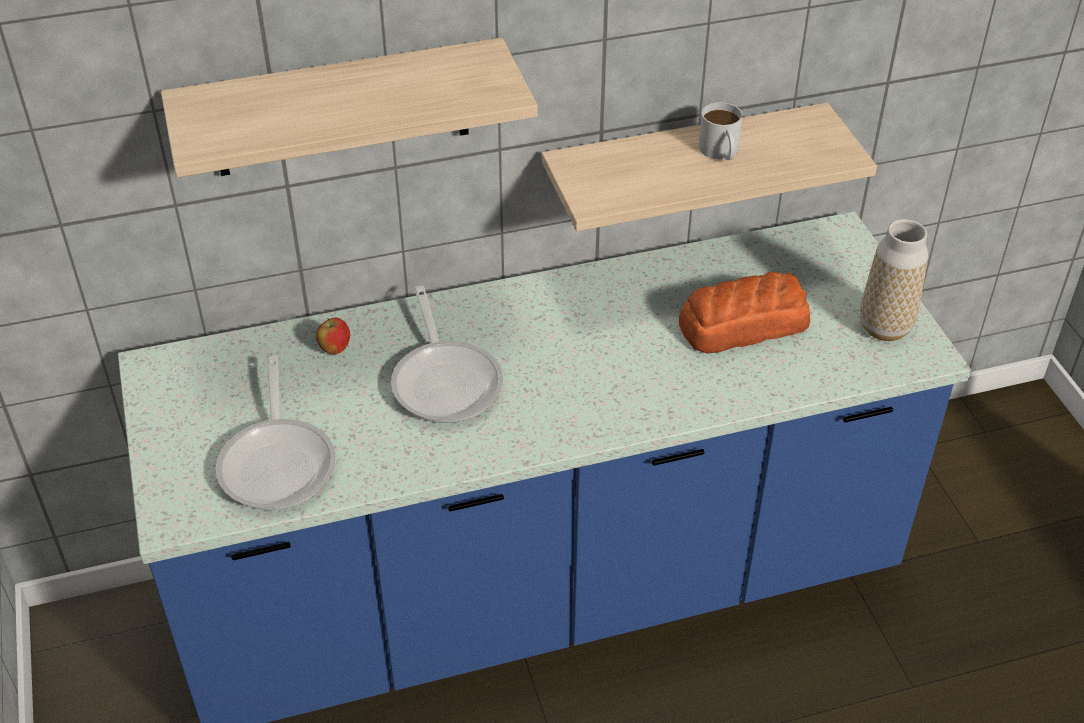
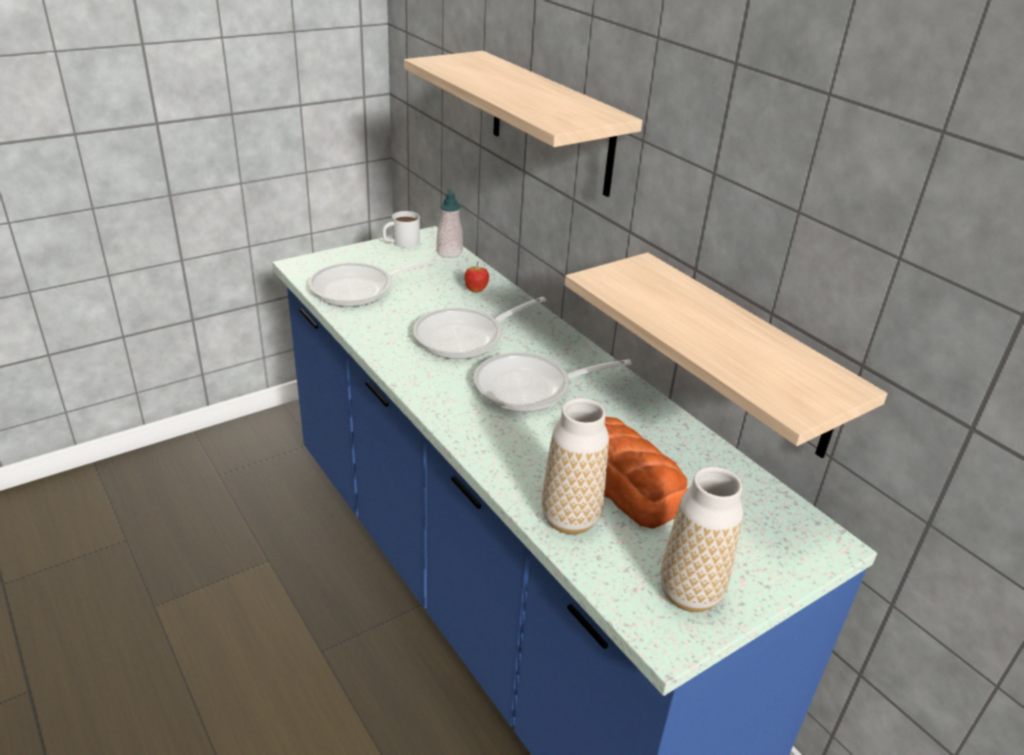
camera: 70 degrees right, 10 degrees down
(215, 353) = (449, 252): none -> soap dispenser
(570, 350) = (531, 388): none -> frying pan
(721, 152) = (727, 333): white mug -> white mug (400, 242)
(784, 374) = (570, 519): none -> vase

